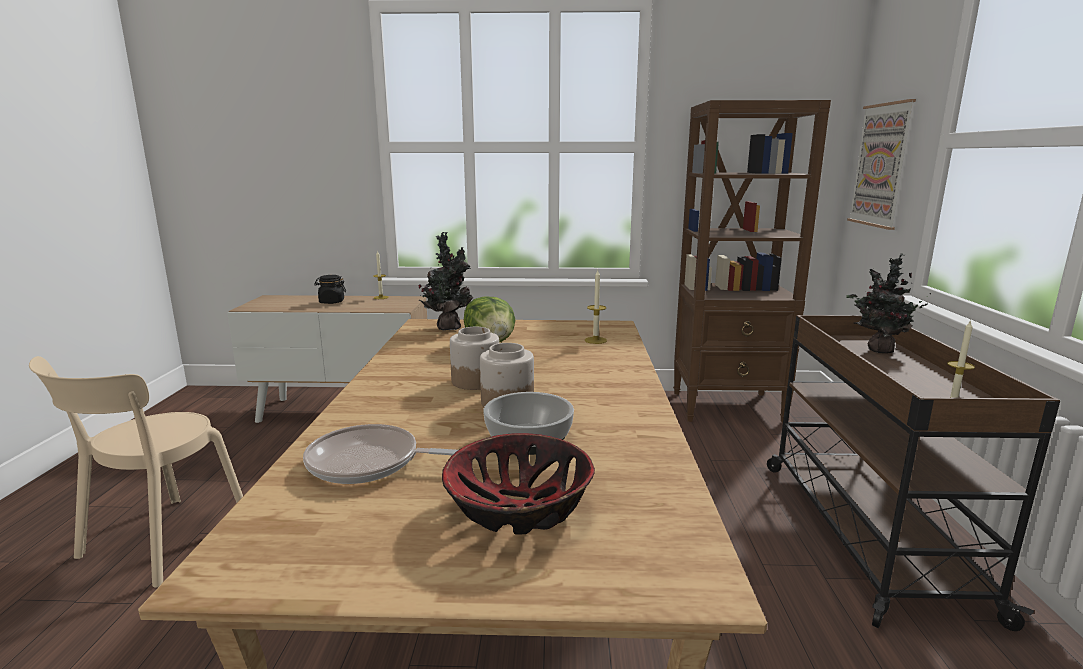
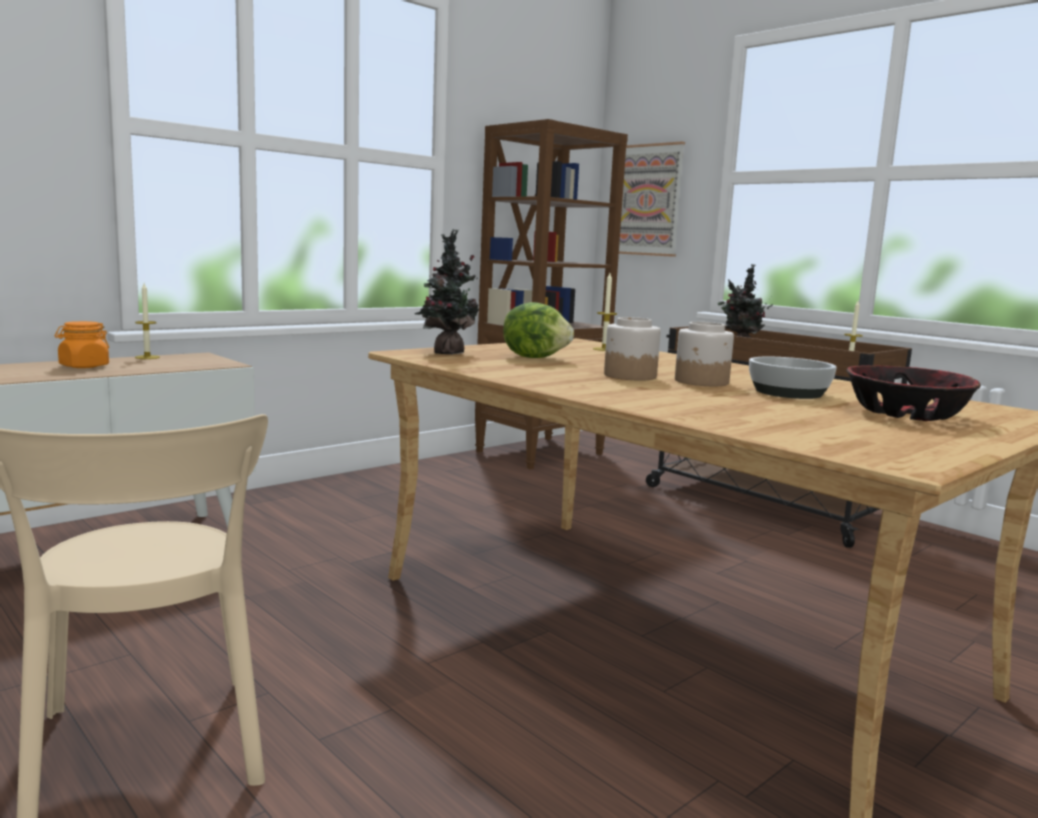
camera: 45 degrees left, 5 degrees down
(331, 302) = (84, 366): black jar -> orange jar
(370, 463) = (762, 416): frying pan -> none

